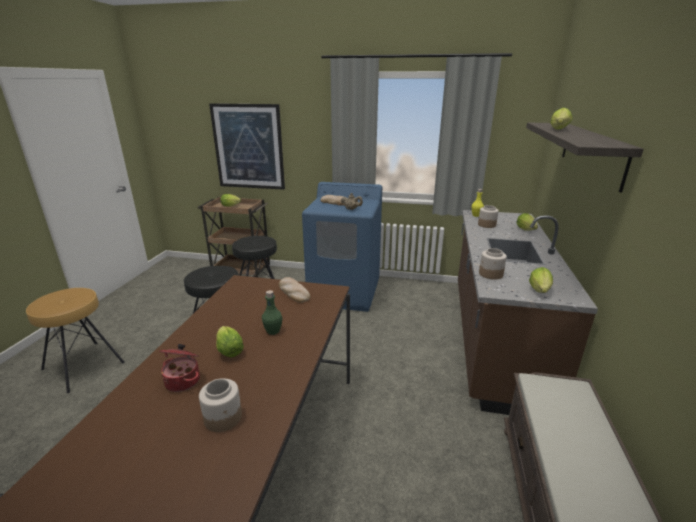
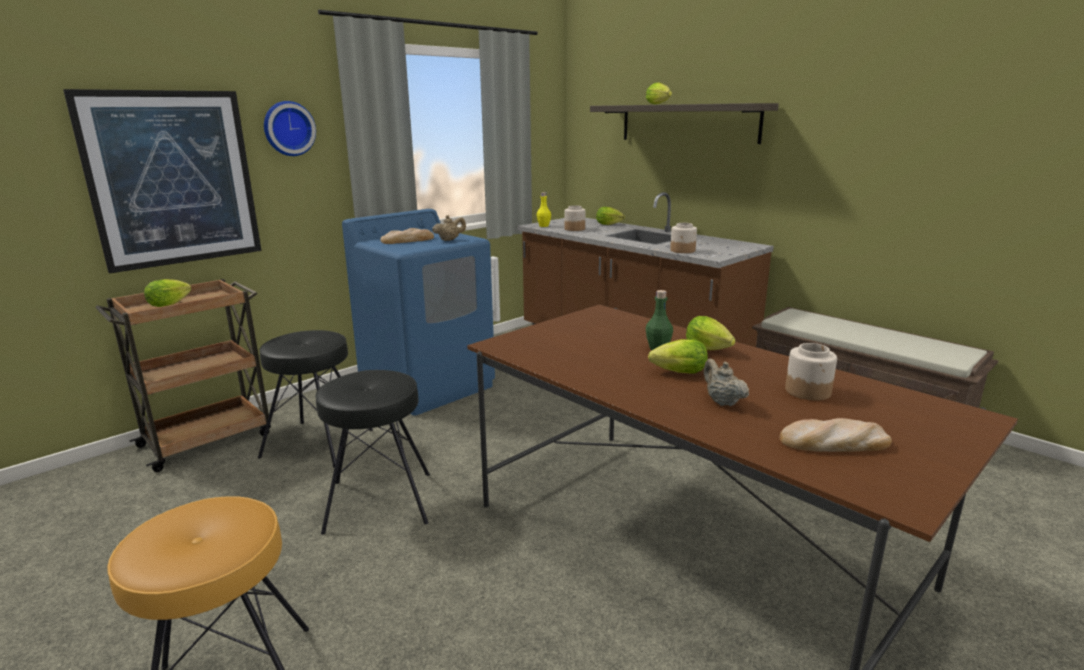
camera: 55 degrees left, 5 degrees down
(183, 380) = (722, 401): cooking pot -> beige teapot
(293, 292) = (575, 326): bread -> bread (833, 443)
(305, 125) = (288, 128): none -> wall clock
(540, 291) = (731, 248): lettuce -> lettuce (710, 350)

